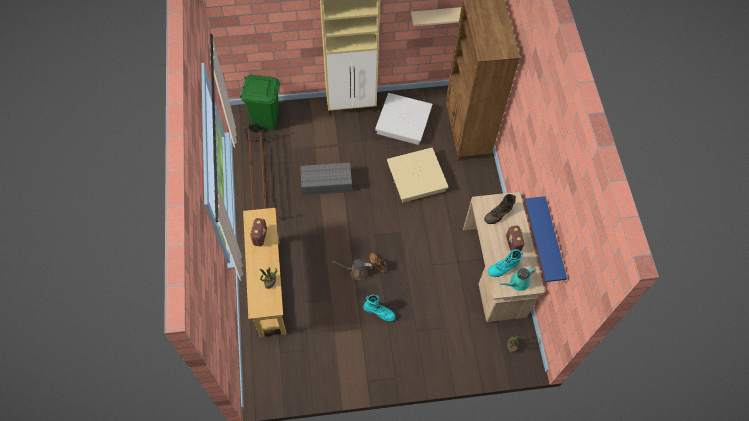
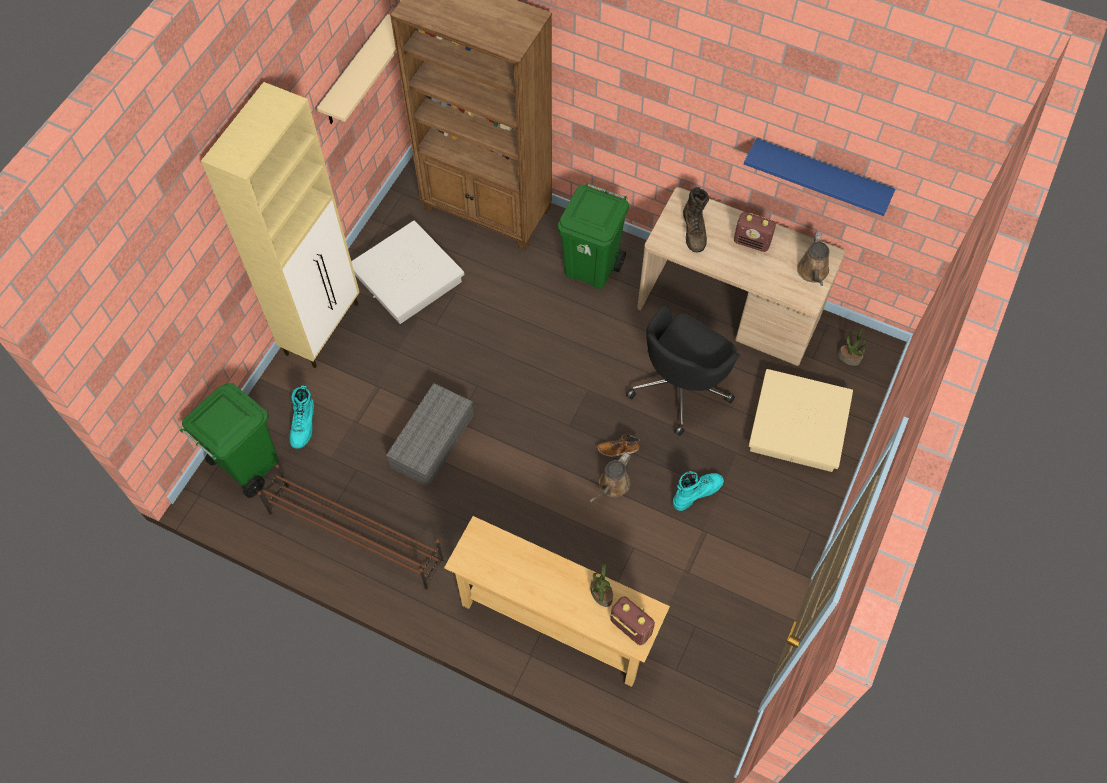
camera: 55 degrees left, 0 degrees up
(260, 236) = (510, 566): radio -> radio (630, 627)
(416, 178) = (515, 317): beige storage box -> beige storage box (798, 425)
(432, 272) = (680, 387): none -> black office chair
(470, 195) = (592, 268): none -> green trash can
(503, 268) = (780, 274): turquoise boot -> turquoise boot (304, 425)
(517, 283) = (813, 272): turquoise watering can -> brown watering can

